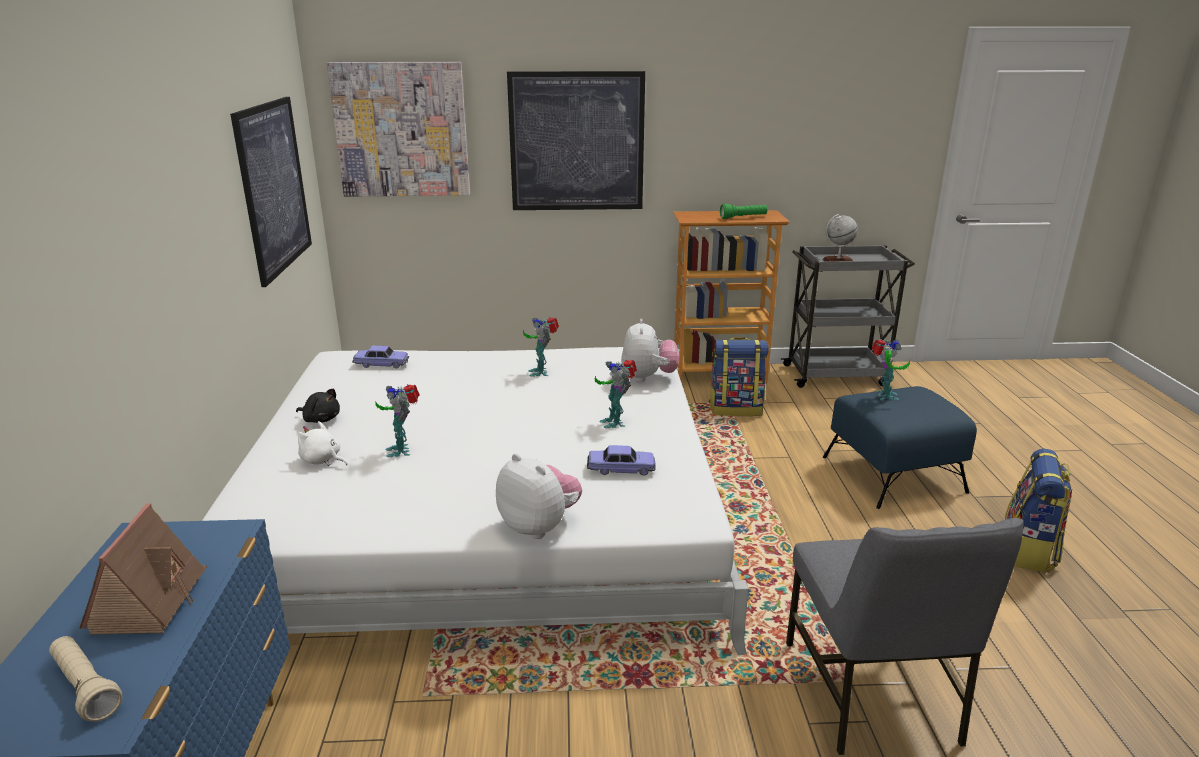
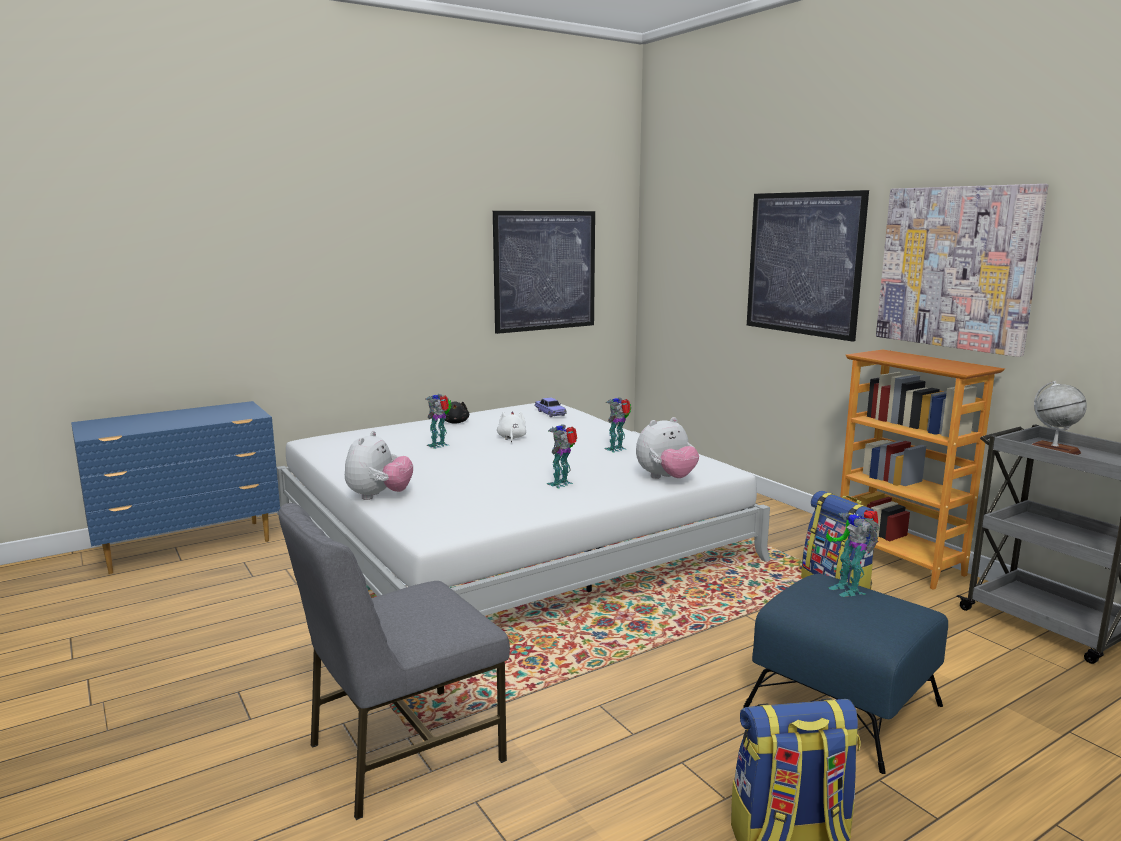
camera: 60 degrees right, 10 degrees down
(86, 688) = (118, 427): beige flashlight -> none
(150, 600) = (186, 419): toy house -> none
(322, 460) = (407, 436): white plush toy -> white plush toy (511, 438)
(401, 130) = (685, 245): picture -> picture (956, 267)
(621, 469) = (484, 500): toy car -> none
(743, 217) = (929, 364): green flashlight -> none
(884, 395) = (848, 588): toy robot -> toy robot turned 90 degrees clockwise

